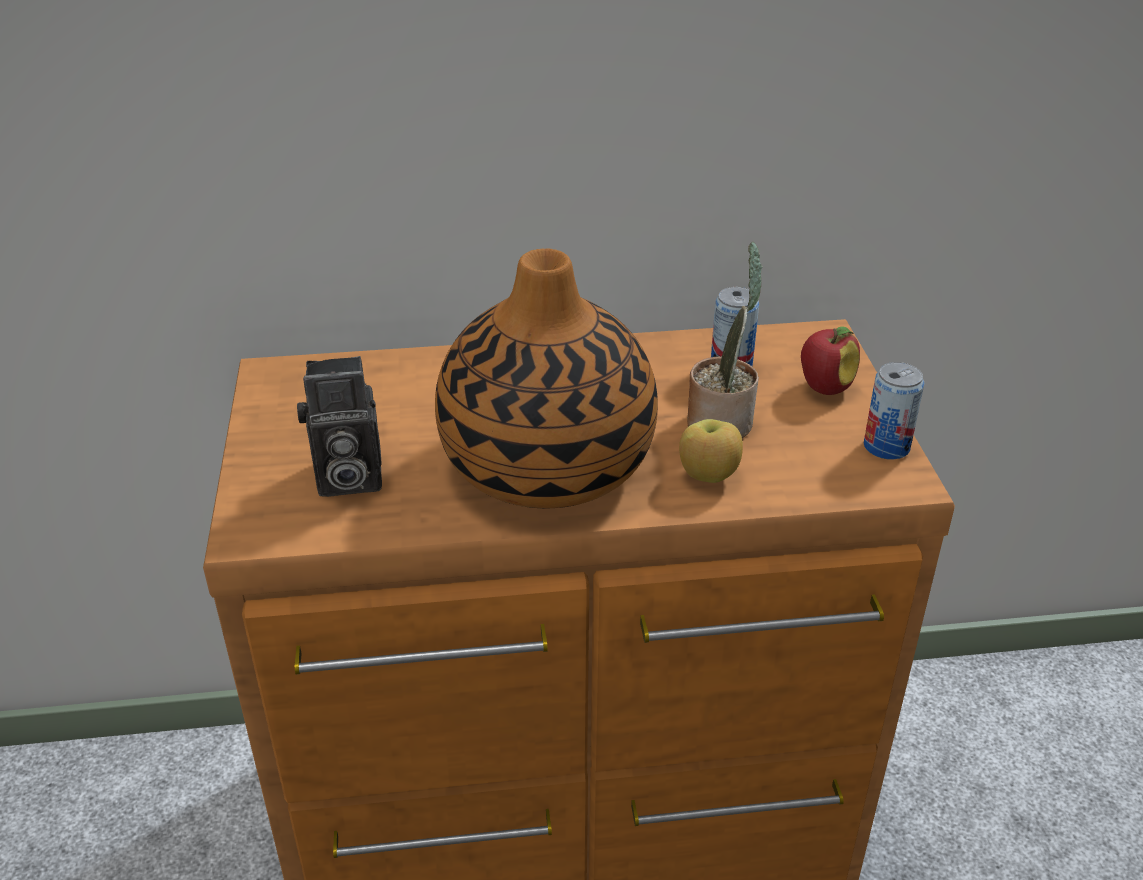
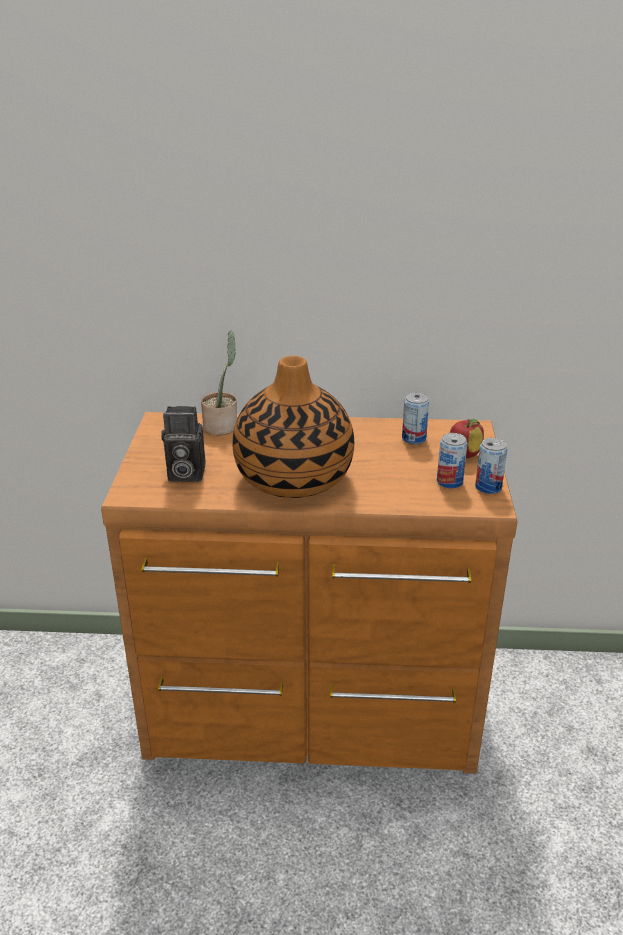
camera: 10 degrees right, 5 degrees down
(708, 476) = (380, 492): apple -> none
(722, 420) = (398, 465): potted plant -> potted plant (222, 426)
(818, 443) = (449, 482): none -> can

